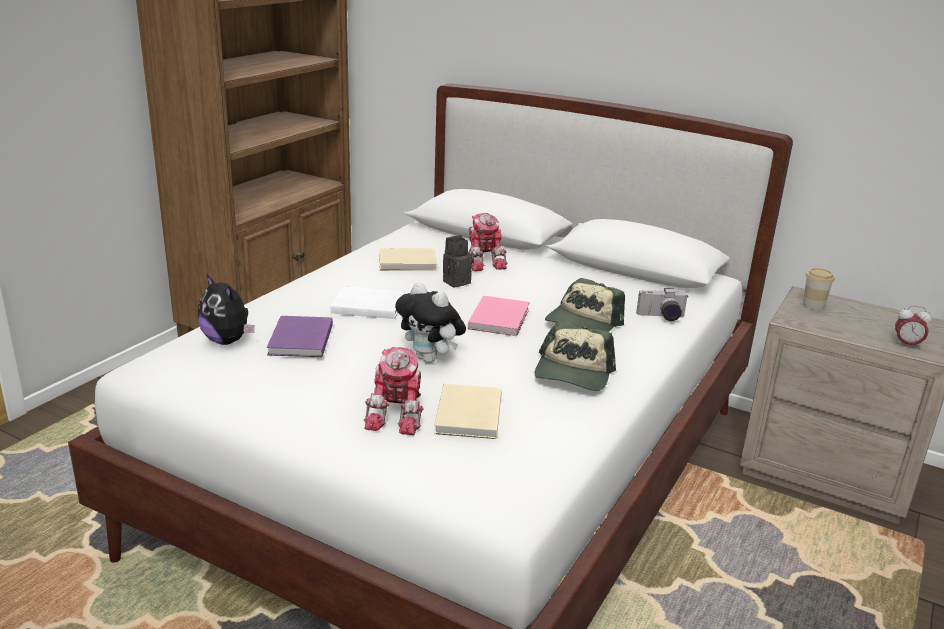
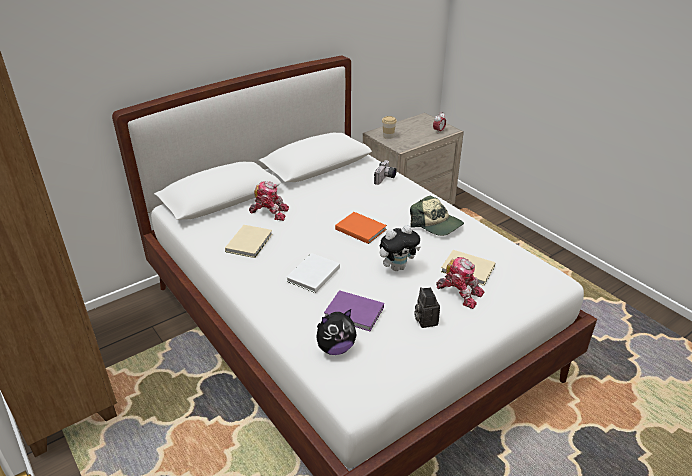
camera: 65 degrees left, 10 degrees up
(456, 281) = (295, 230): camera -> camera (425, 320)
(500, 318) = (360, 228): pink book -> orange book
(583, 323) = (379, 204): cap -> none

